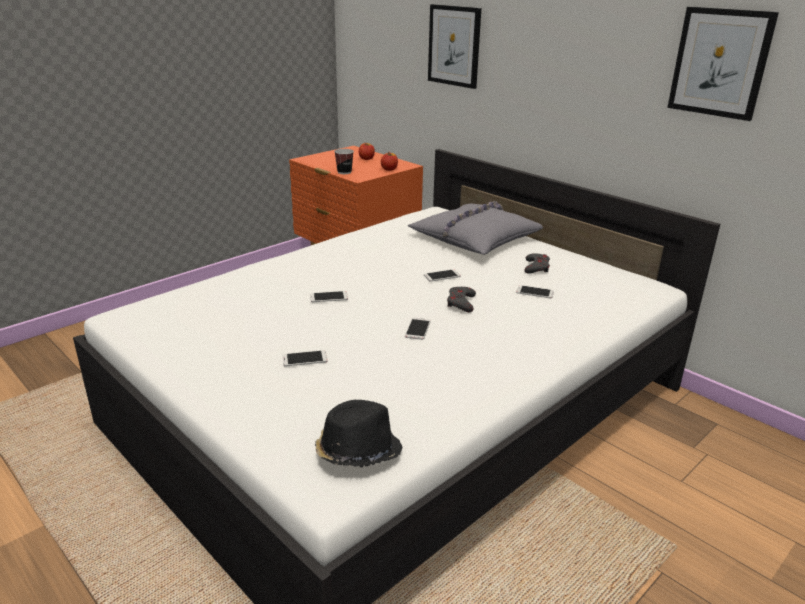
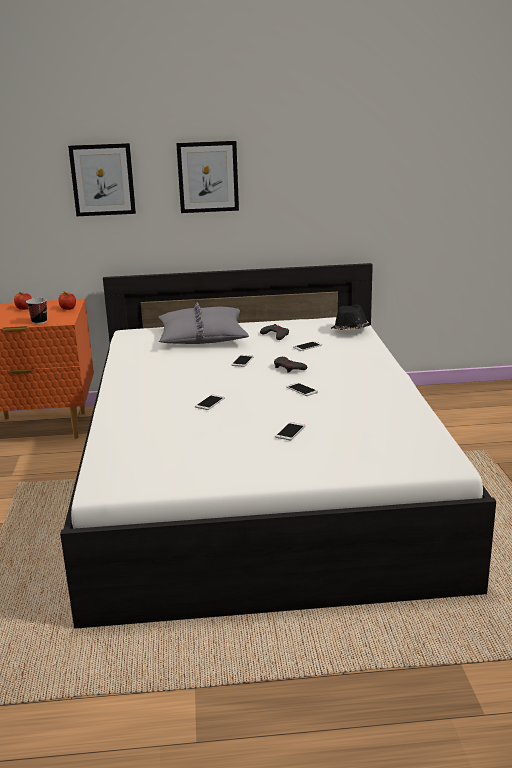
camera: 50 degrees left, 5 degrees down
(357, 452) = (421, 443): black hat -> black hat (350, 330)
(720, 63) = (345, 158): picture -> picture (208, 177)

